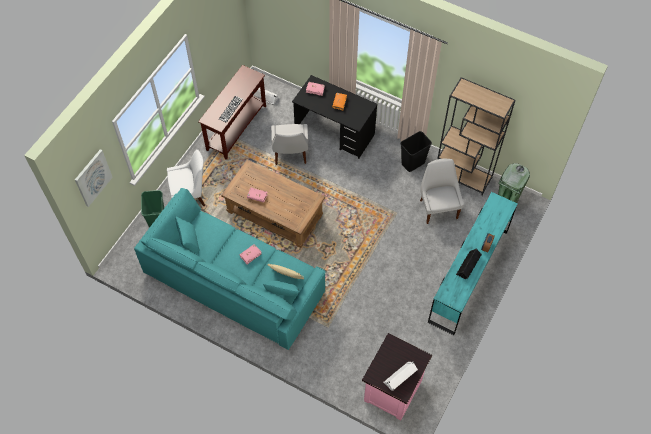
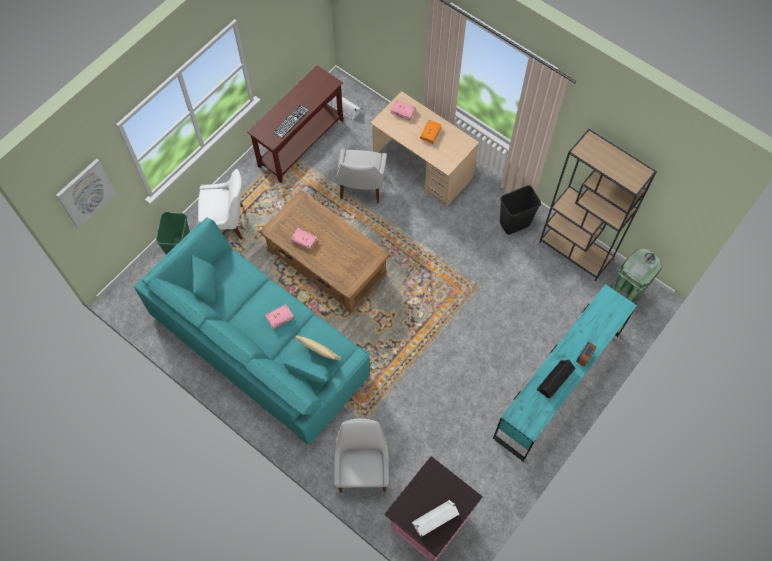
camera: 10 degrees right, 5 degrees up
(334, 132) = (422, 167): black desk -> beige desk
(438, 208) = (535, 288): white chair -> white chair (362, 469)

